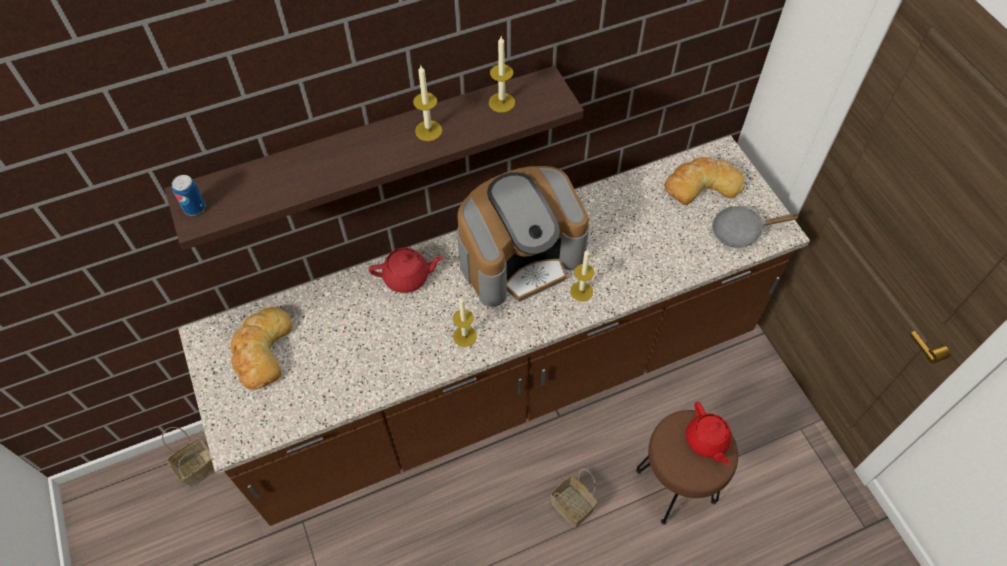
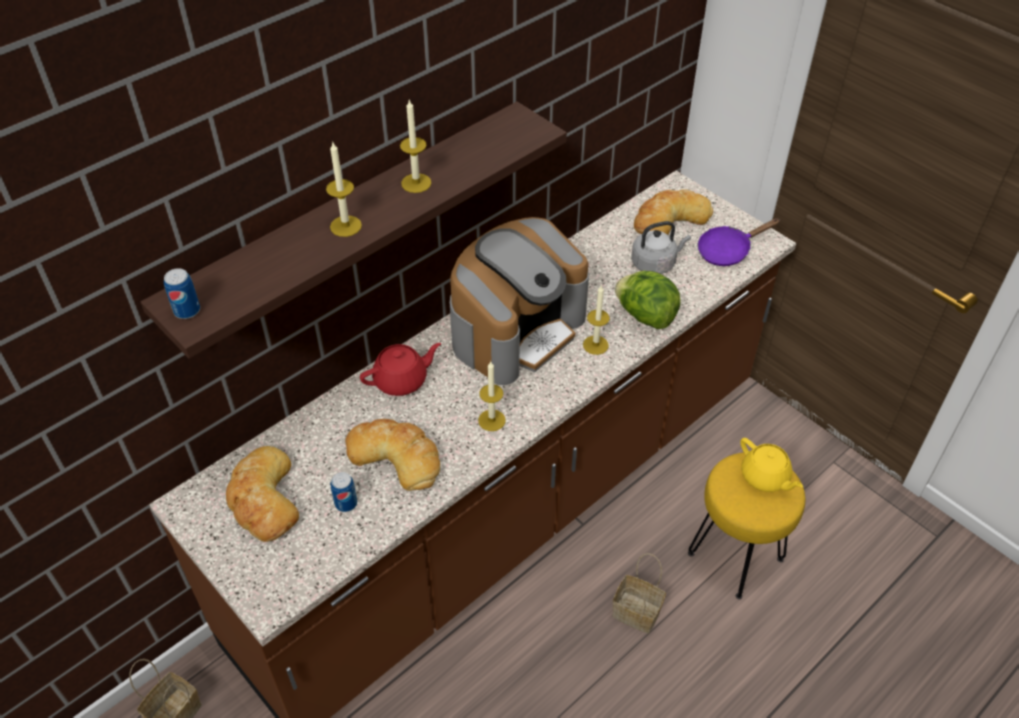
camera: 20 degrees left, 10 degrees down
(321, 375) = (346, 503): none -> can
(376, 345) = (396, 456): none -> bread
(501, 102) = (480, 143): candle -> candle (346, 226)
(637, 275) = (645, 316): none -> lettuce
(669, 226) = (655, 263): none -> grey kettle
(676, 486) = (736, 556): brown stool -> yellow stool
(706, 441) = (765, 477): red teapot -> yellow teapot
(741, 231) = (728, 251): grey frying pan -> purple frying pan

